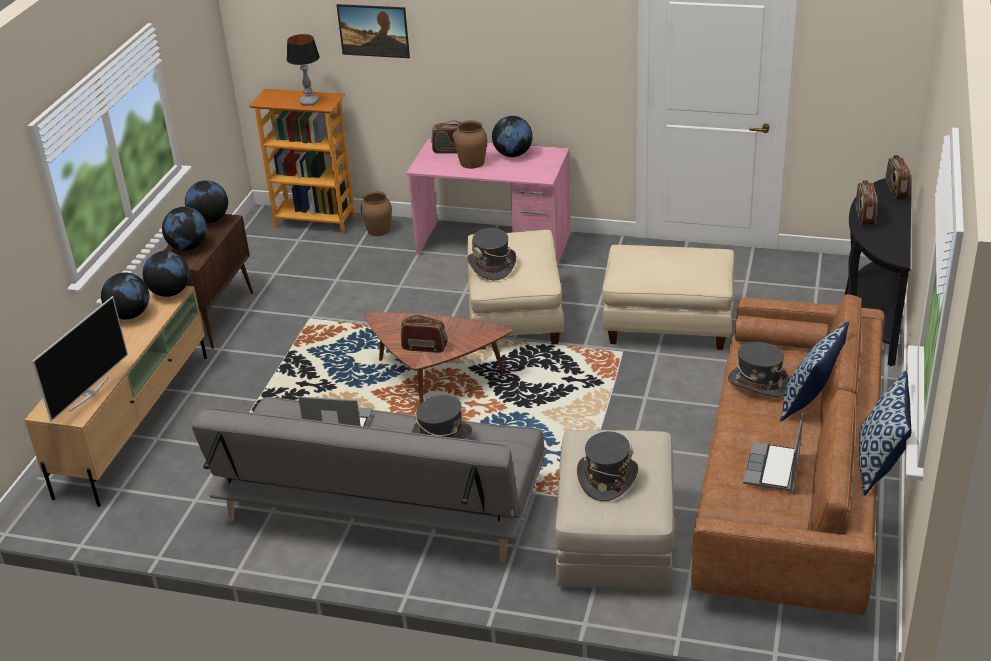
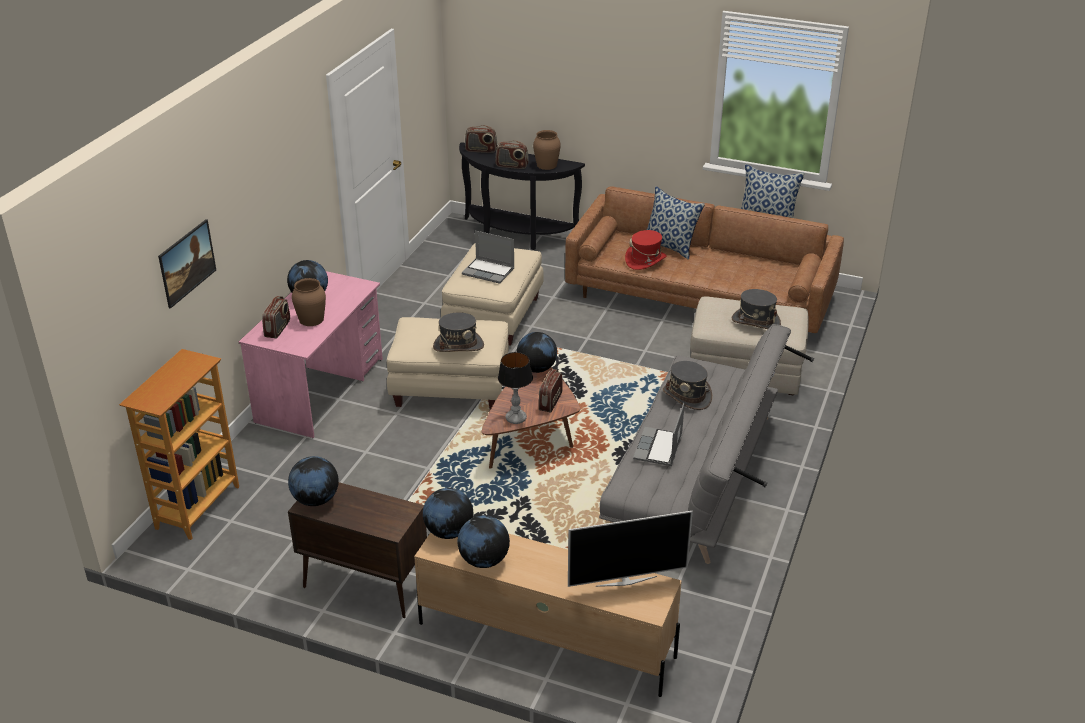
camera: 85 degrees left, 0 degrees up
(88, 394) = (626, 580): television -> television turned 135 degrees clockwise
(188, 247) = (371, 514): globe -> globe (537, 368)
(309, 102) = (185, 372): table lamp -> table lamp (515, 419)
(378, 230) = (246, 461): brown vase -> brown vase (546, 165)
(758, 383) = (645, 260): grey hat -> red hat
(773, 469) = (739, 269): laptop -> laptop (489, 271)

